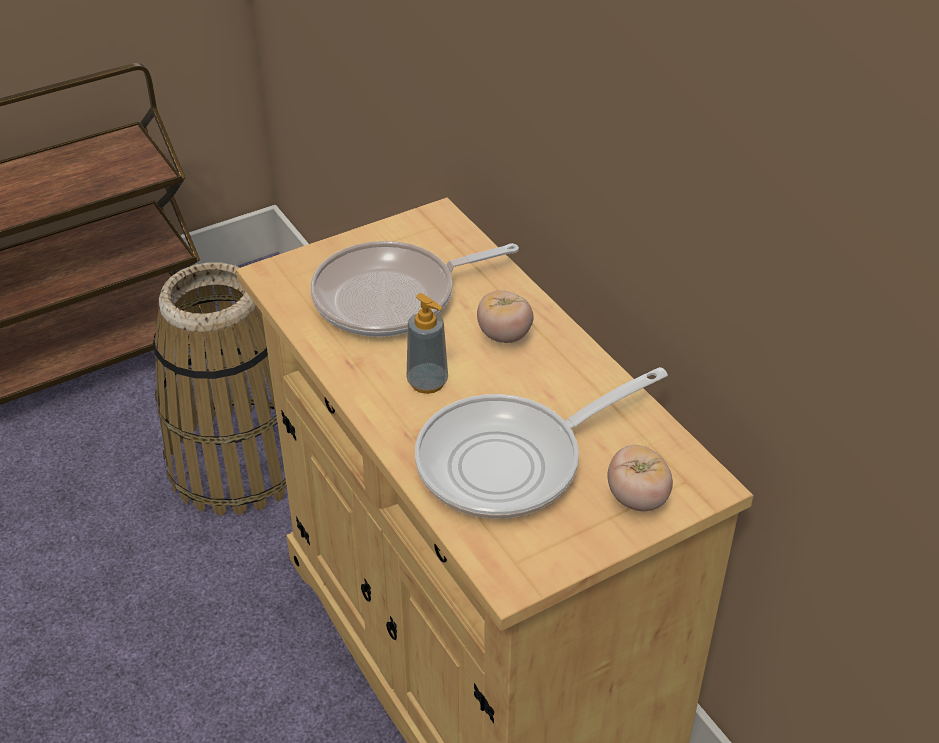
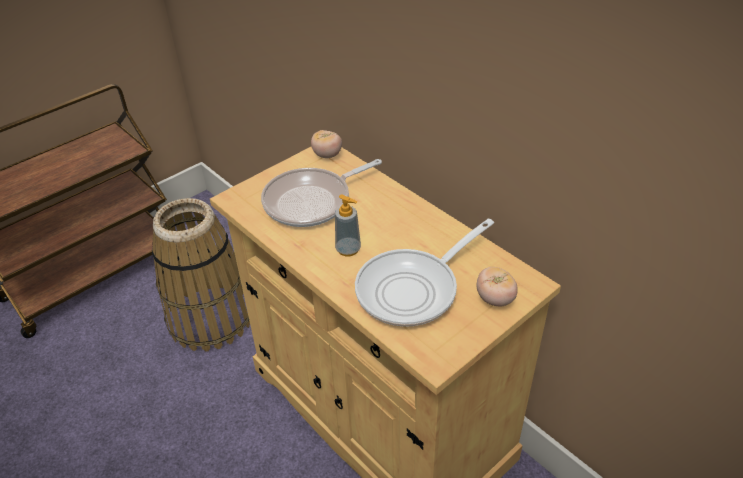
camera: 10 degrees left, 0 degrees up
(504, 335) = (386, 214): tomato -> tomato (327, 155)

